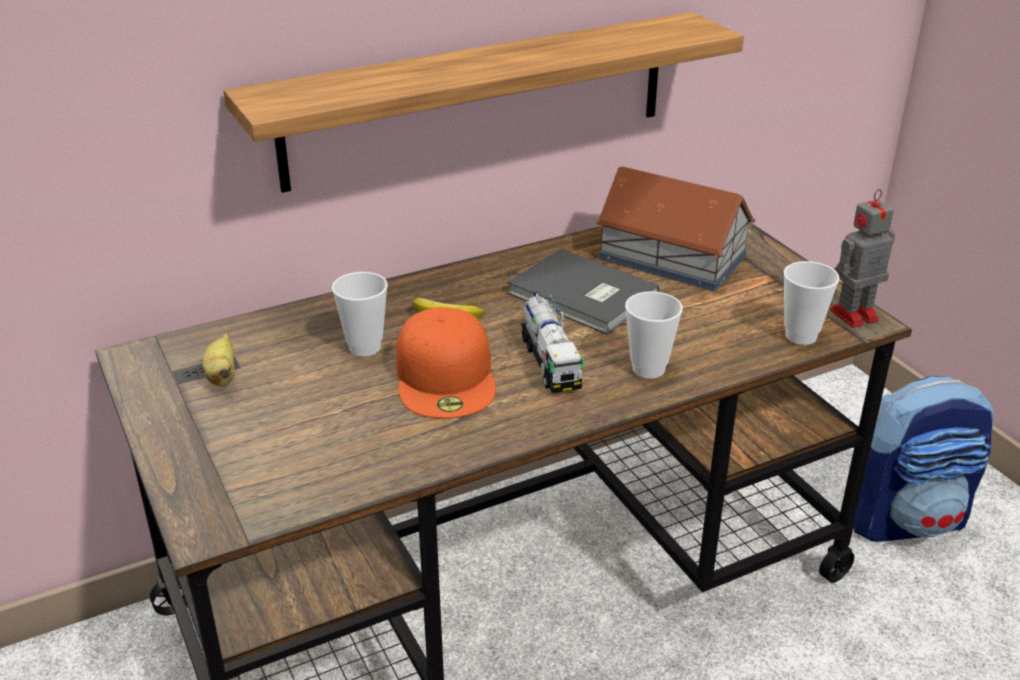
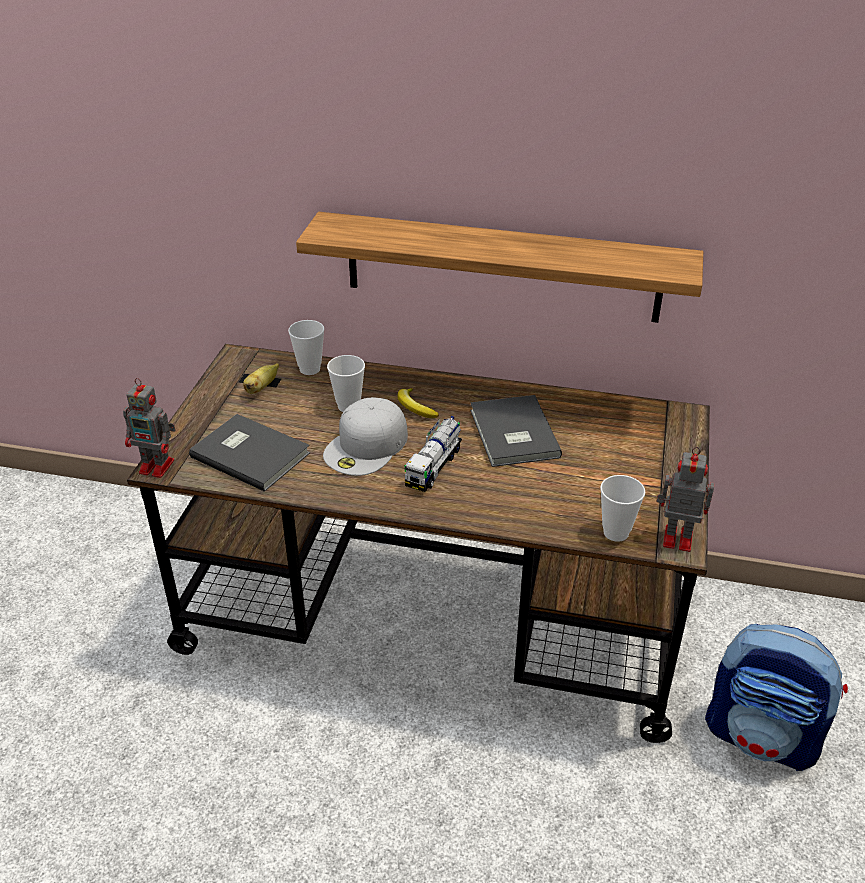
camera: 40 degrees right, 5 degrees up
(203, 530) = (158, 467): none -> toy robot
(313, 451) = (251, 453): none -> grey book
(446, 377) = (367, 446): orange cap -> white cap
(648, 369) = (484, 501): cup -> cup (310, 369)
(671, 256) = (610, 435): toy house -> none

